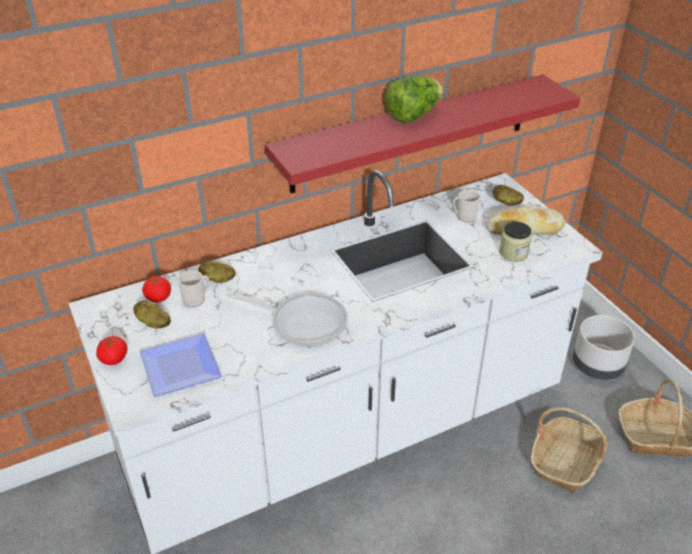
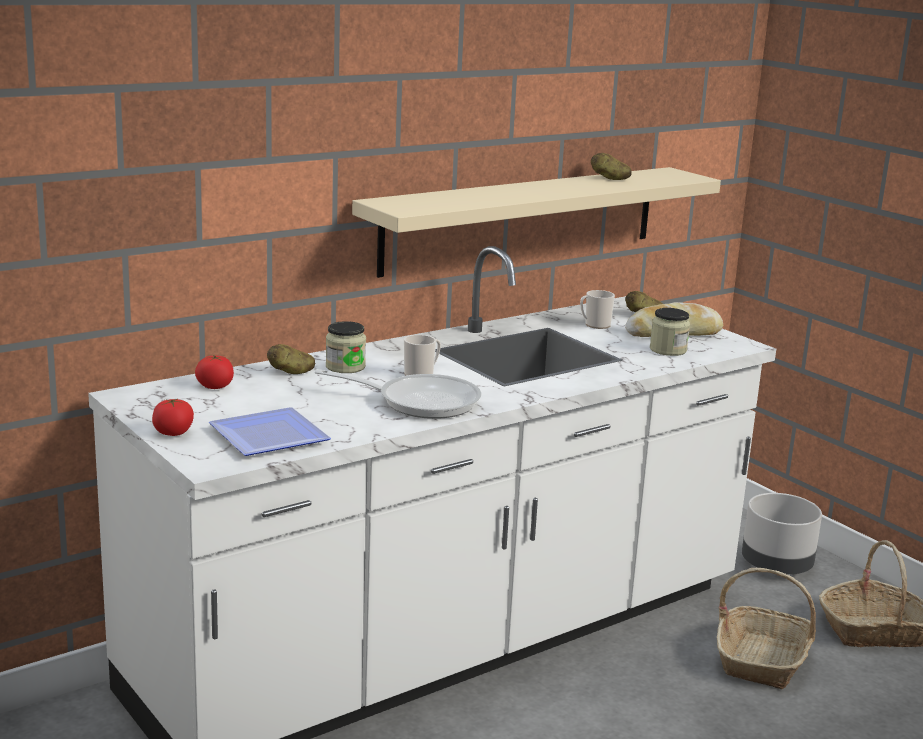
camera: 10 degrees left, 20 degrees down
(153, 323) = (216, 405): potato -> potato (609, 178)
(196, 299) = (268, 387): mug -> mug (421, 374)
(259, 273) = (345, 367): none -> jar
(412, 133) = (522, 219): red shelf -> beige shelf
(413, 115) = (527, 186): lettuce -> none

